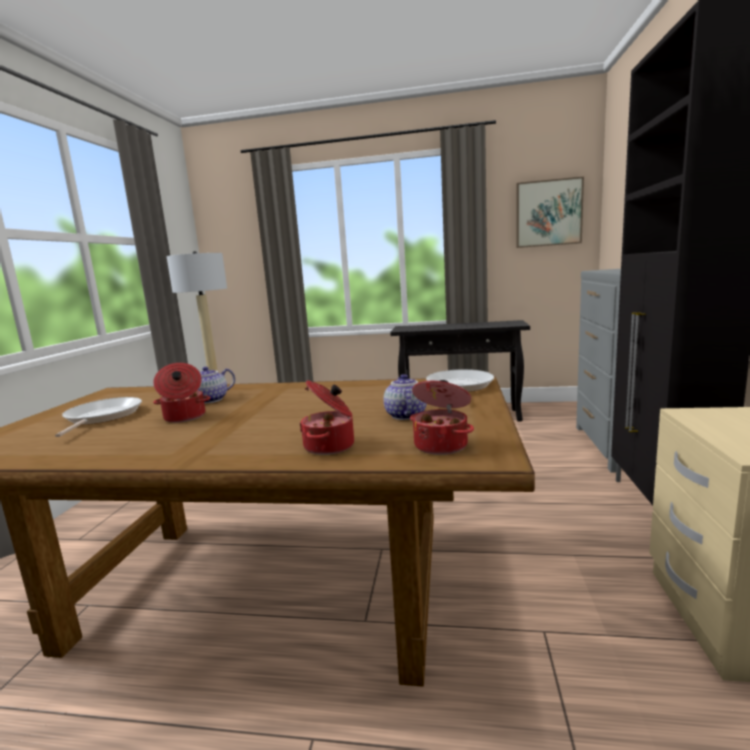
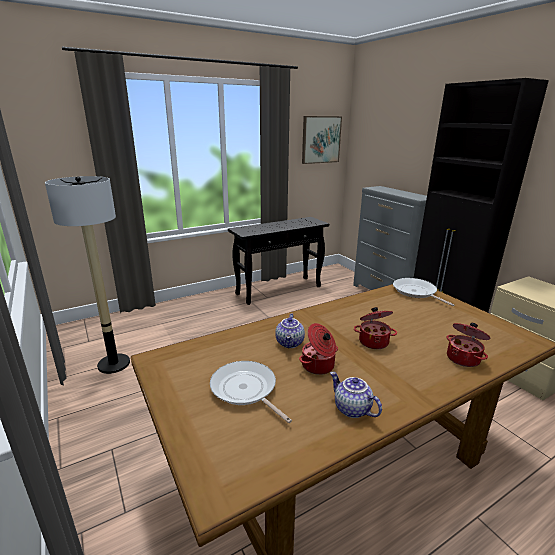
camera: 40 degrees left, 10 degrees up
(404, 415) = (442, 323): teapot -> teapot (351, 409)
(442, 445) = (502, 340): cooking pot -> cooking pot (373, 341)

